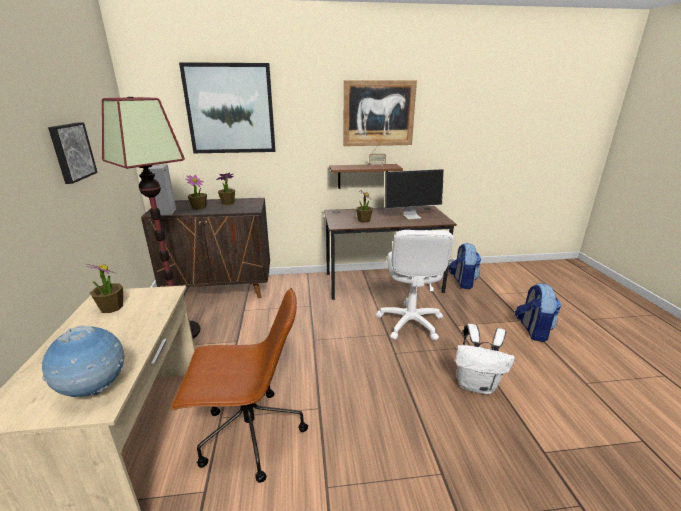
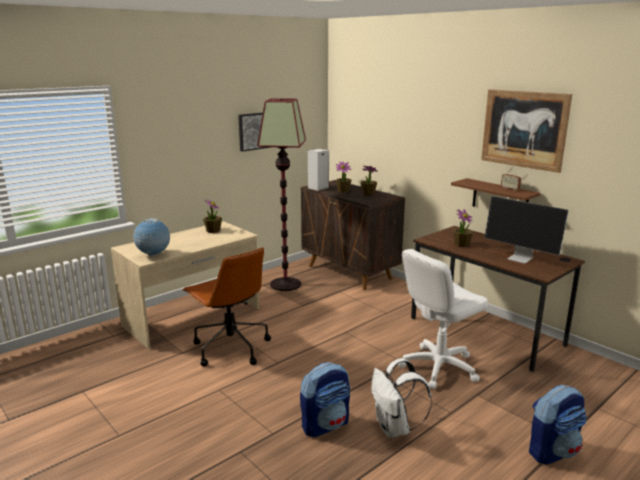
camera: 55 degrees right, 5 degrees down
(230, 109) = (392, 109): picture -> none
(462, 282) = (580, 377): backpack -> backpack (325, 424)

